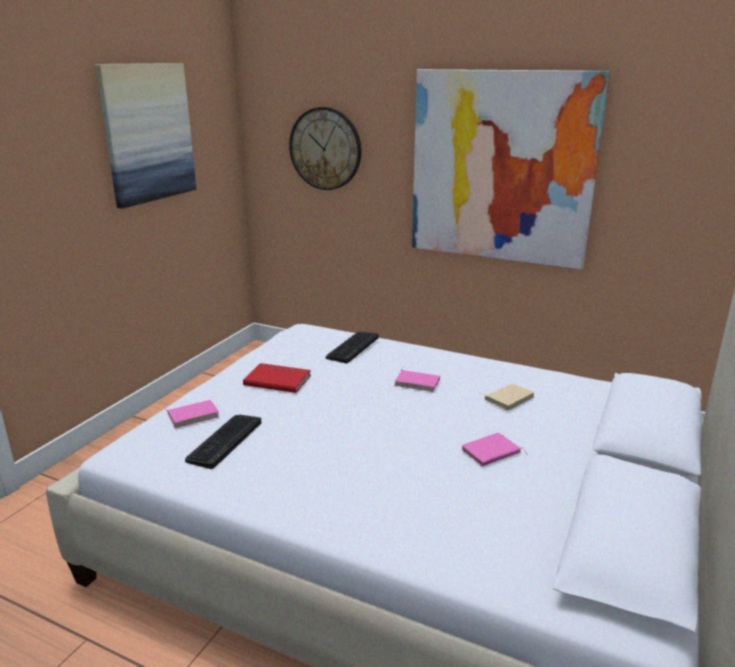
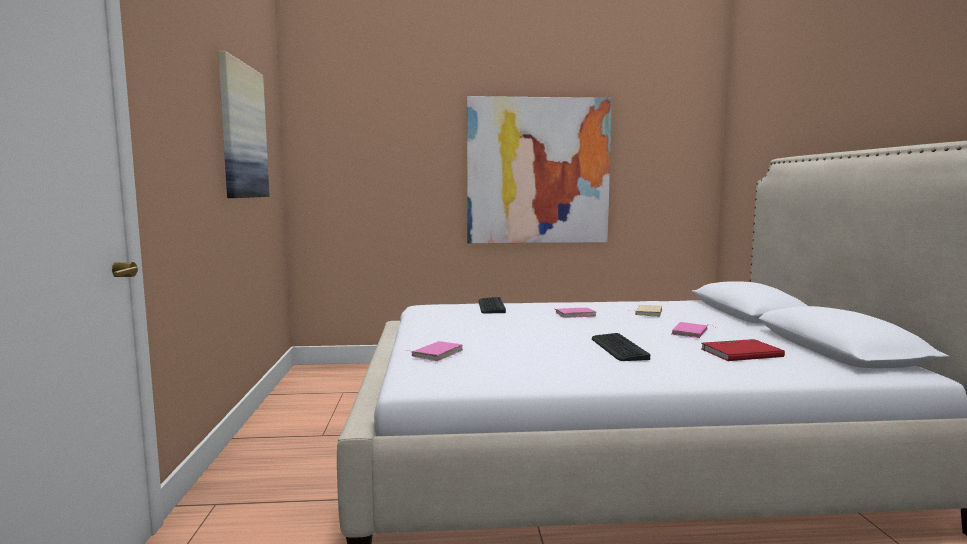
camera: 30 degrees left, 15 degrees down
(224, 441) = (495, 360): keyboard -> keyboard (618, 348)
(278, 379) = (466, 328): red book -> red book (739, 352)
(325, 149) = (379, 165): wall clock -> none

